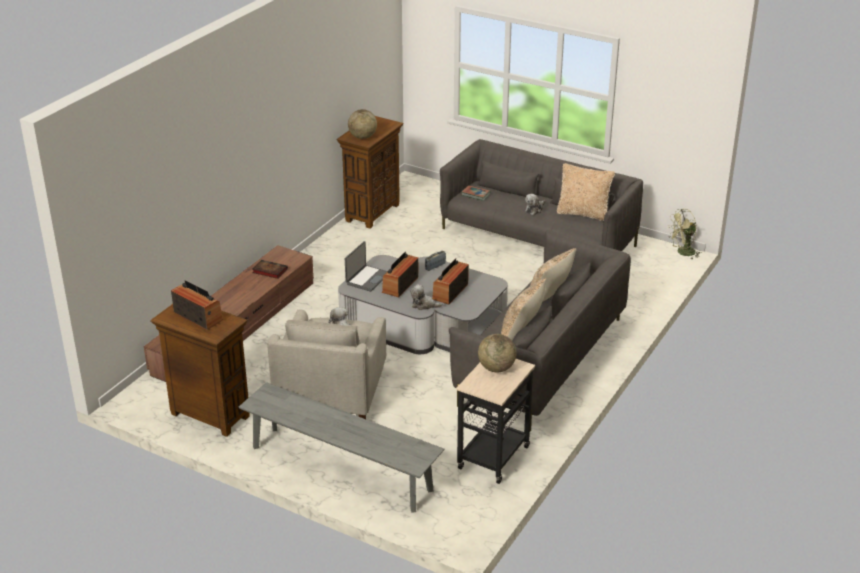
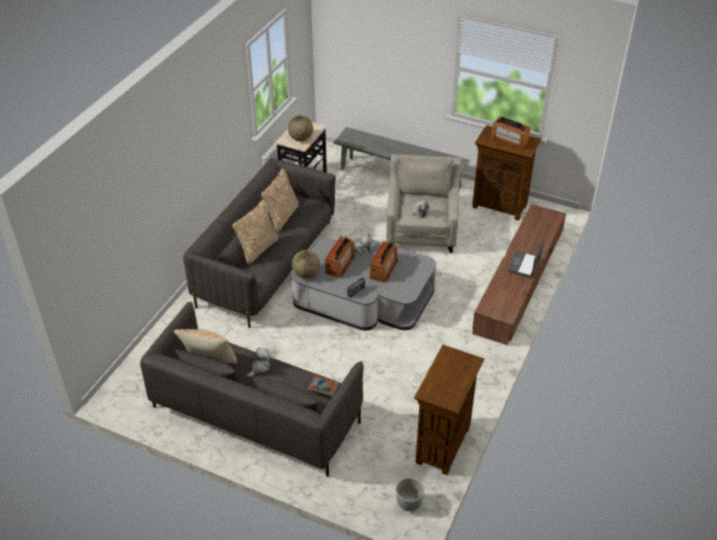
camera: 175 degrees right, 10 degrees up
(269, 271) = (506, 291): book -> none
(362, 137) = (454, 360): globe -> globe (306, 274)
(367, 279) = (414, 274): laptop -> laptop (525, 265)
(410, 187) = (409, 503): none -> grey planter
(682, 253) = (107, 400): green fan -> none

